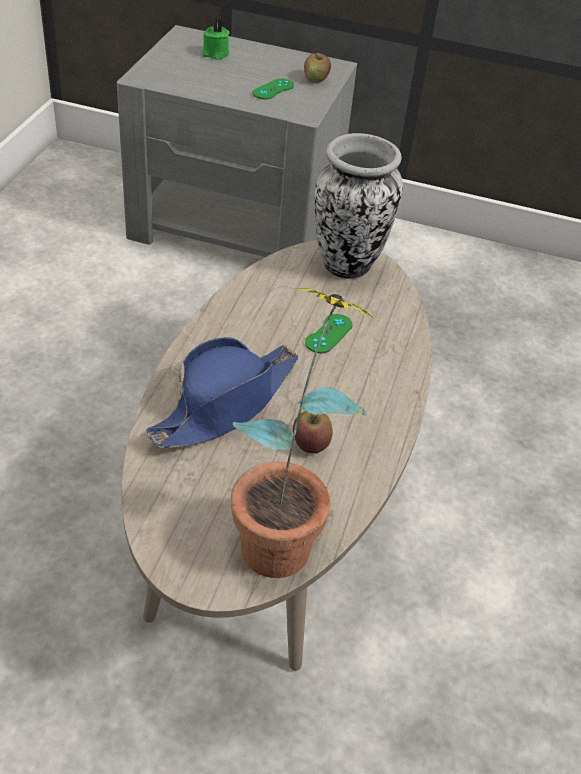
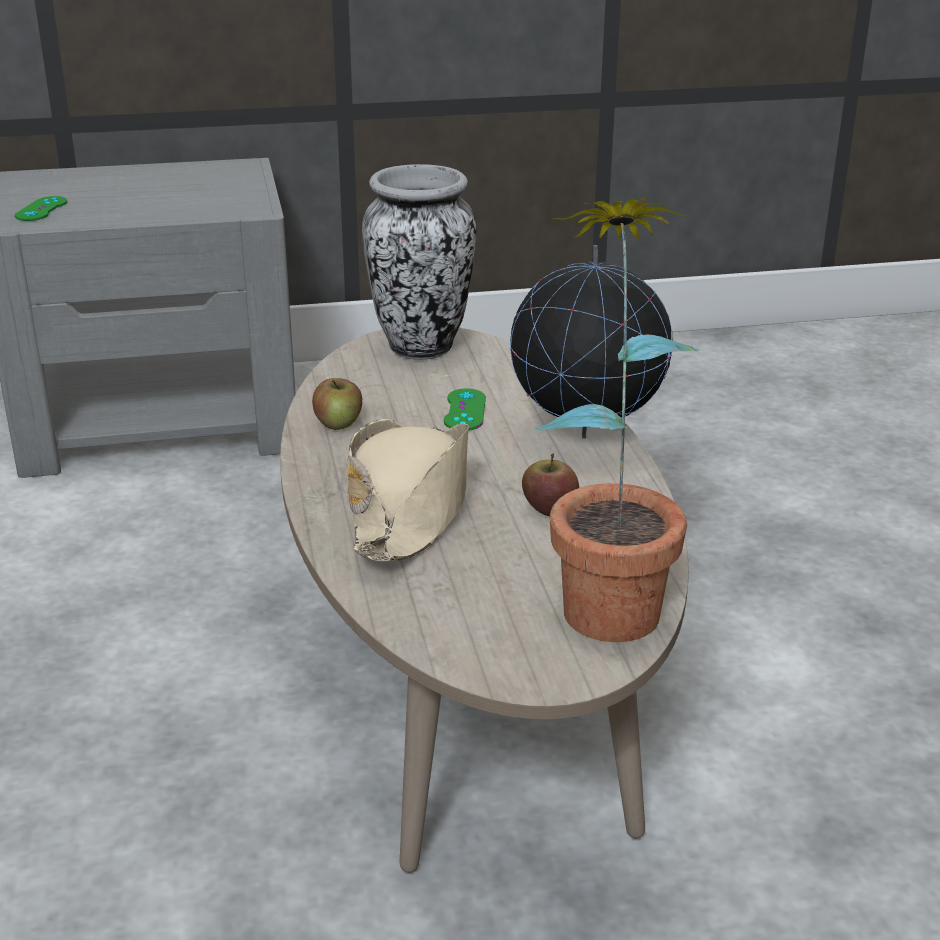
camera: 25 degrees left, 15 degrees down
(215, 54) = (81, 185): green candle -> none
(226, 403) = (411, 507): blue hat -> beige hat
(273, 89) = (192, 199): green game controller -> green game controller (41, 209)
(316, 79) = (235, 180): apple -> apple (338, 423)
(390, 390) = (586, 436): none -> globe

